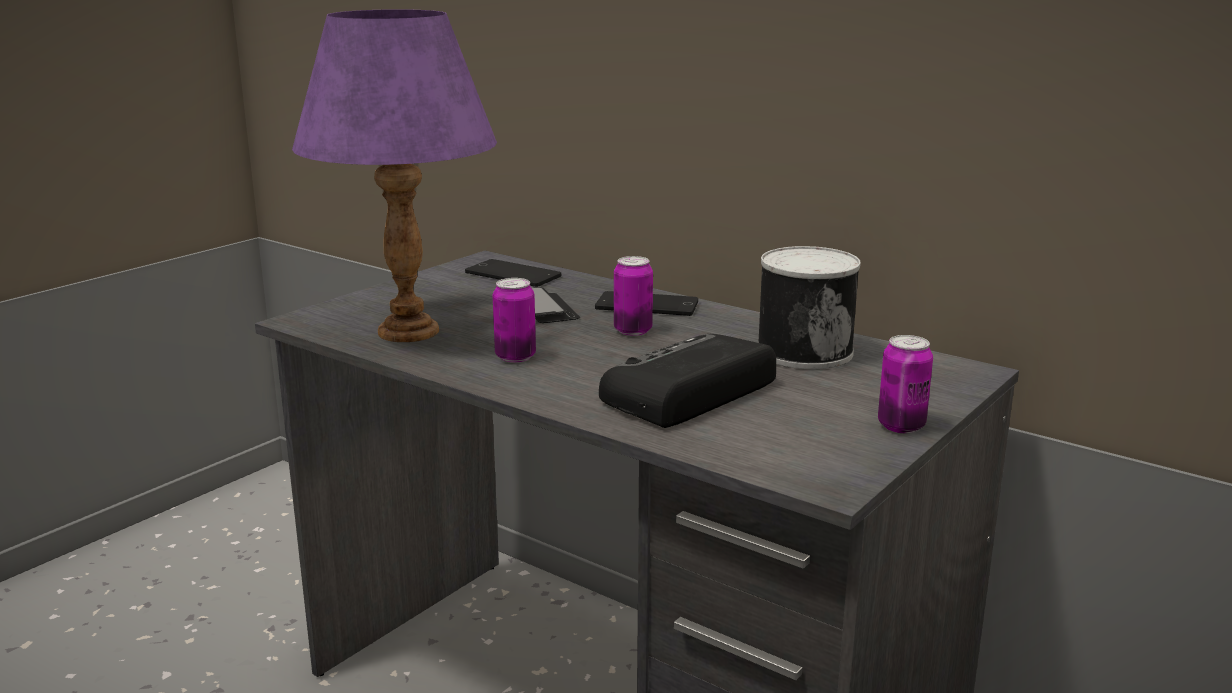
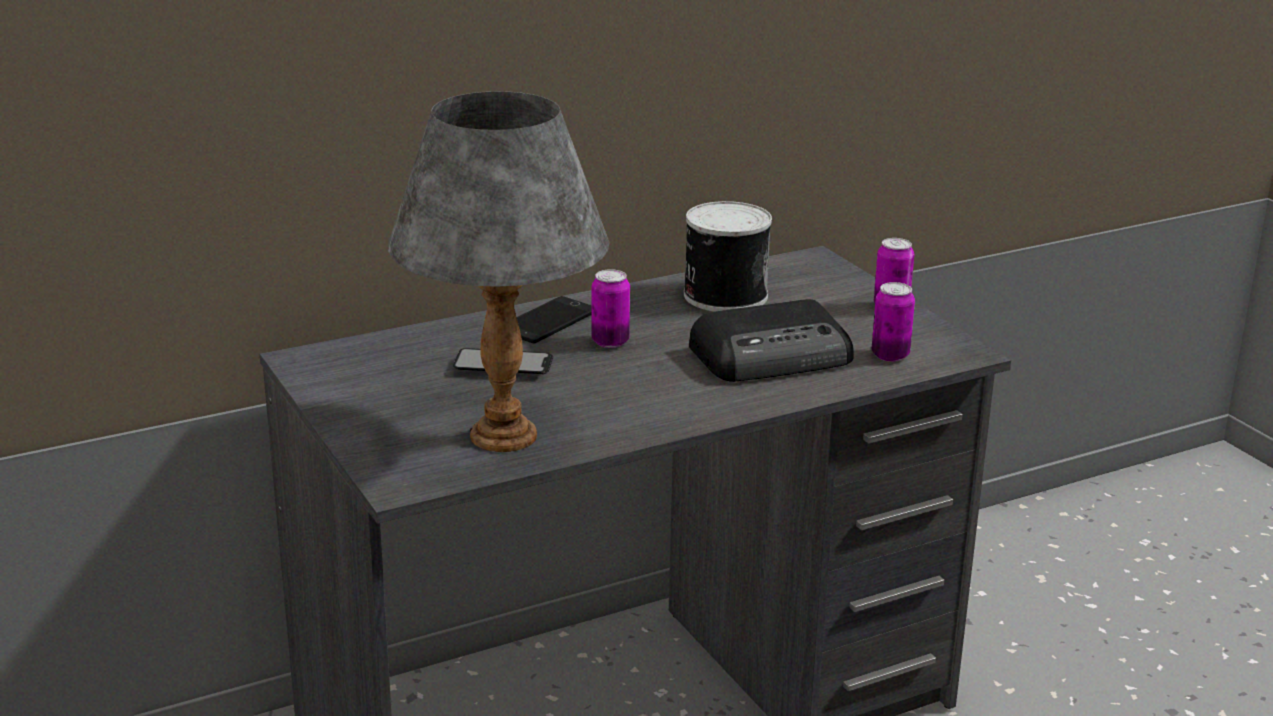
camera: 65 degrees left, 5 degrees up
(407, 331) = (502, 436): purple table lamp -> grey table lamp
(513, 274) = (376, 356): phone -> none
(515, 357) = (627, 401): can -> can (890, 355)
(686, 393) = (774, 356): radio -> radio turned 90 degrees counterclockwise

